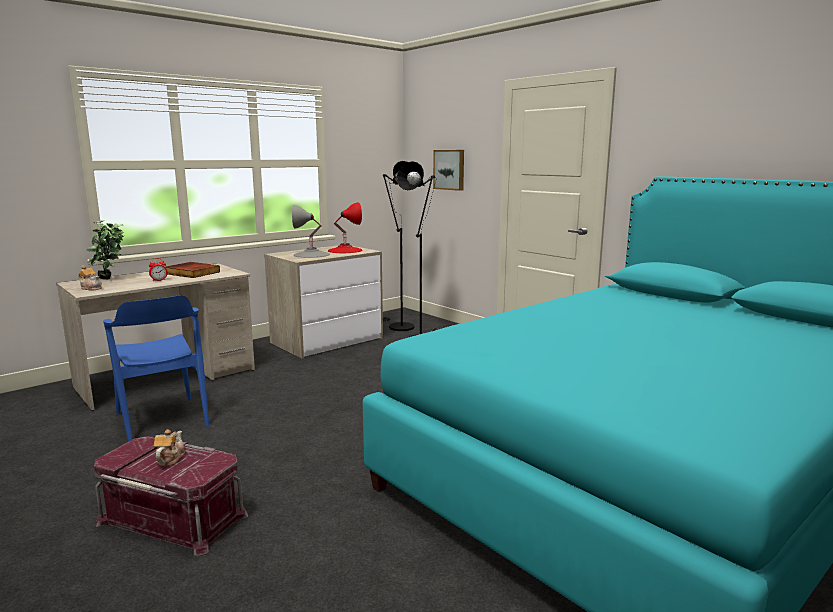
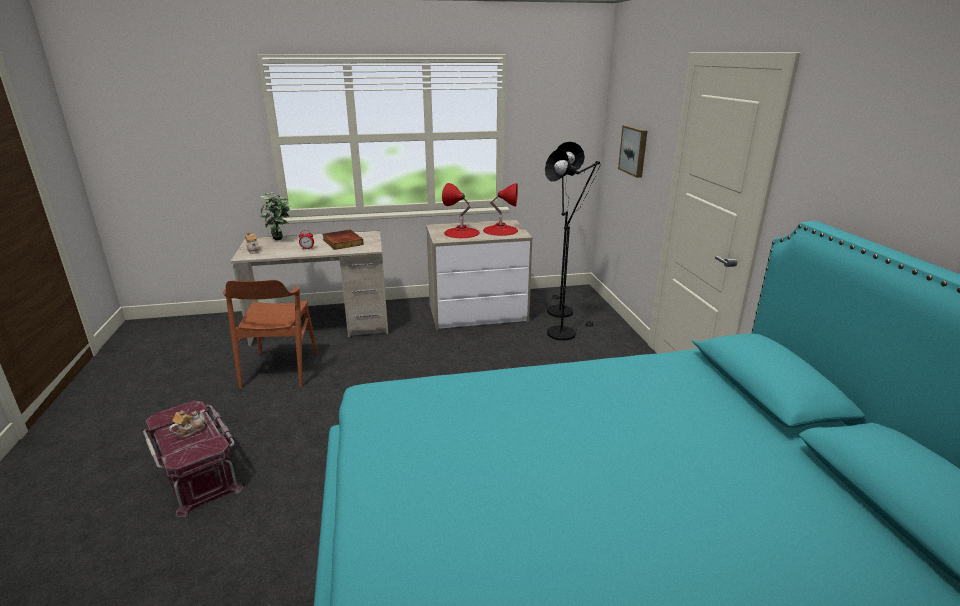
camera: 30 degrees right, 10 degrees up
(162, 419) = (280, 369): blue chair -> brown chair
(311, 254) = (461, 233): grey table lamp -> red table lamp

